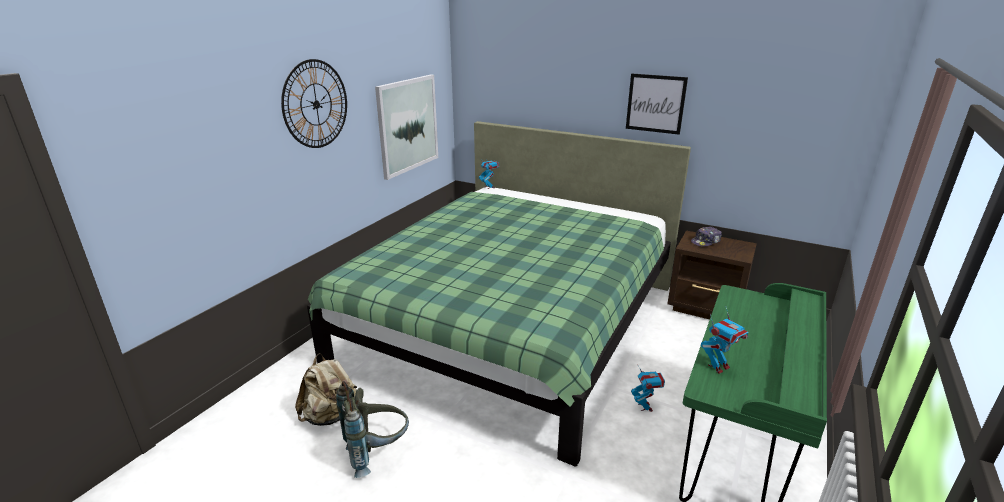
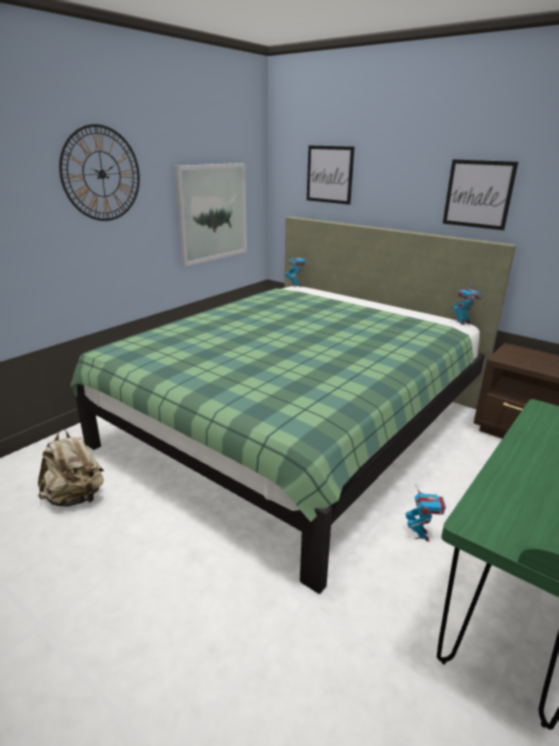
camera: 10 degrees right, 0 degrees up
(377, 452) = (105, 543): grey backpack -> none
(516, 83) = (329, 174): none -> picture
(706, 242) = (525, 355): cap -> none
(718, 367) = (501, 495): toy robot -> toy robot (463, 322)

